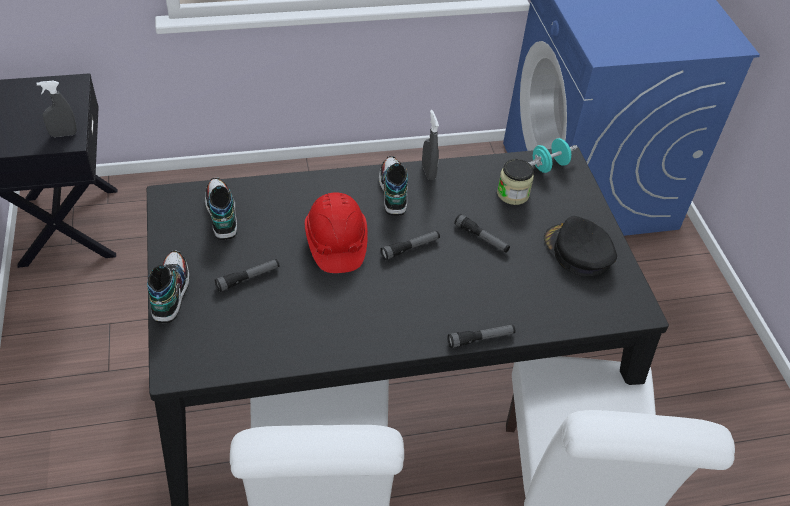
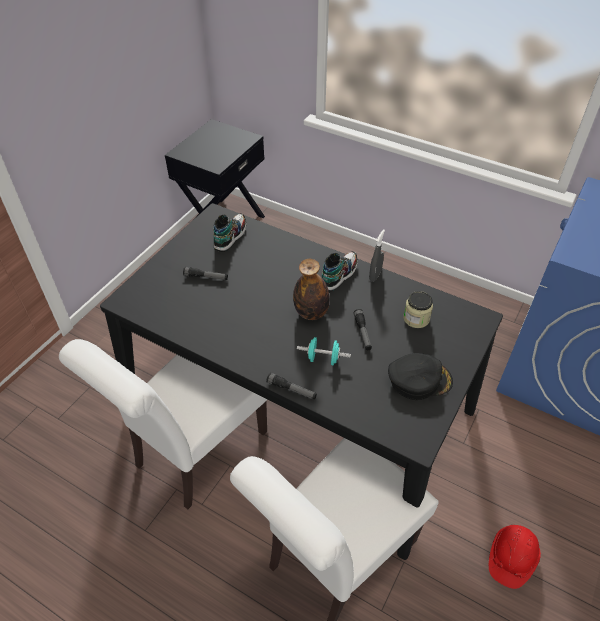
camera: 45 degrees right, 0 degrees up
(63, 134) = (217, 161): grey spray bottle -> none
(170, 292) = (162, 262): shoe -> none
(335, 243) = (272, 285): red hard hat -> red hard hat (510, 558)
(410, 248) = (311, 313): flashlight -> bottle
(549, 166) = (464, 315): turquoise dumbbell -> turquoise dumbbell (323, 359)
(577, 251) = (419, 379): black cap -> black cap turned 75 degrees clockwise

